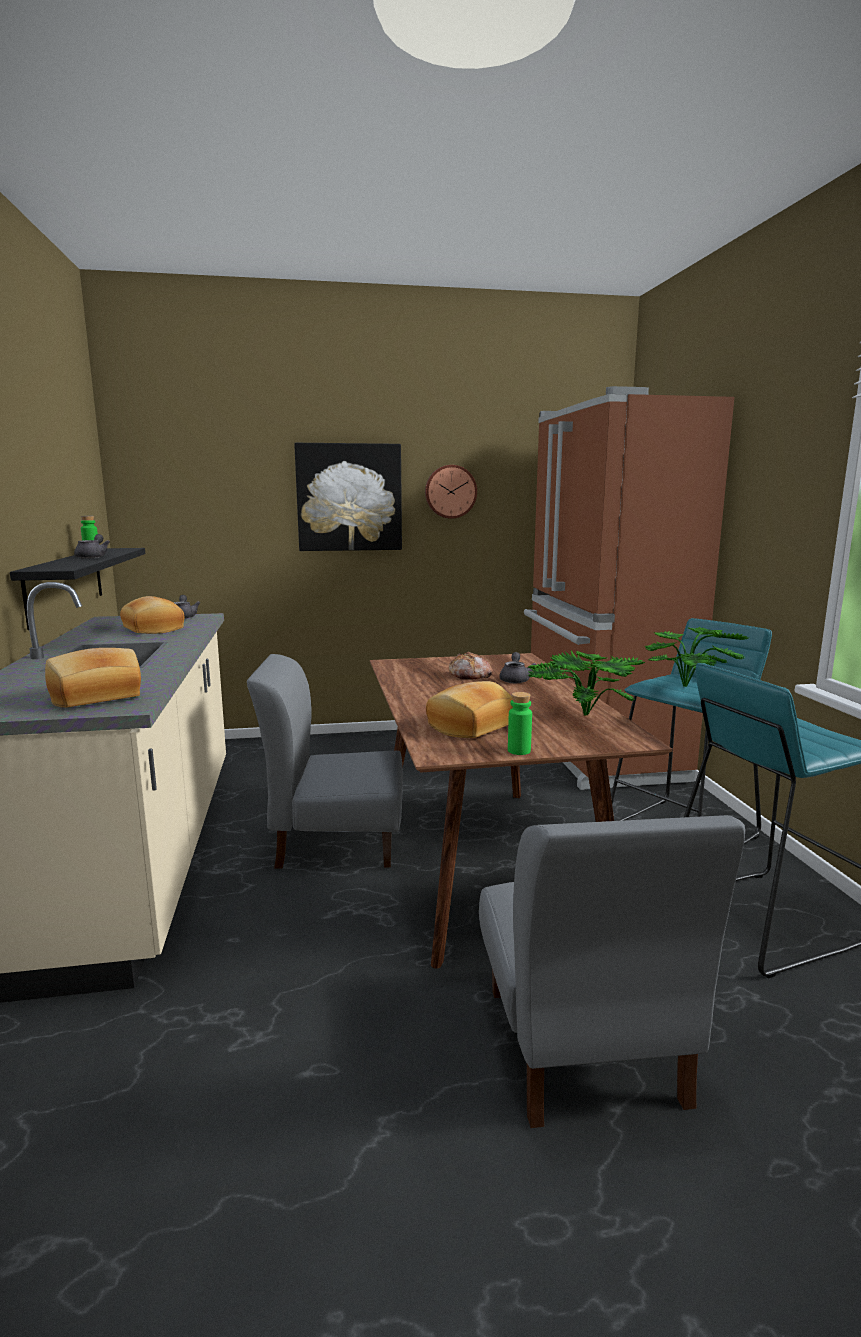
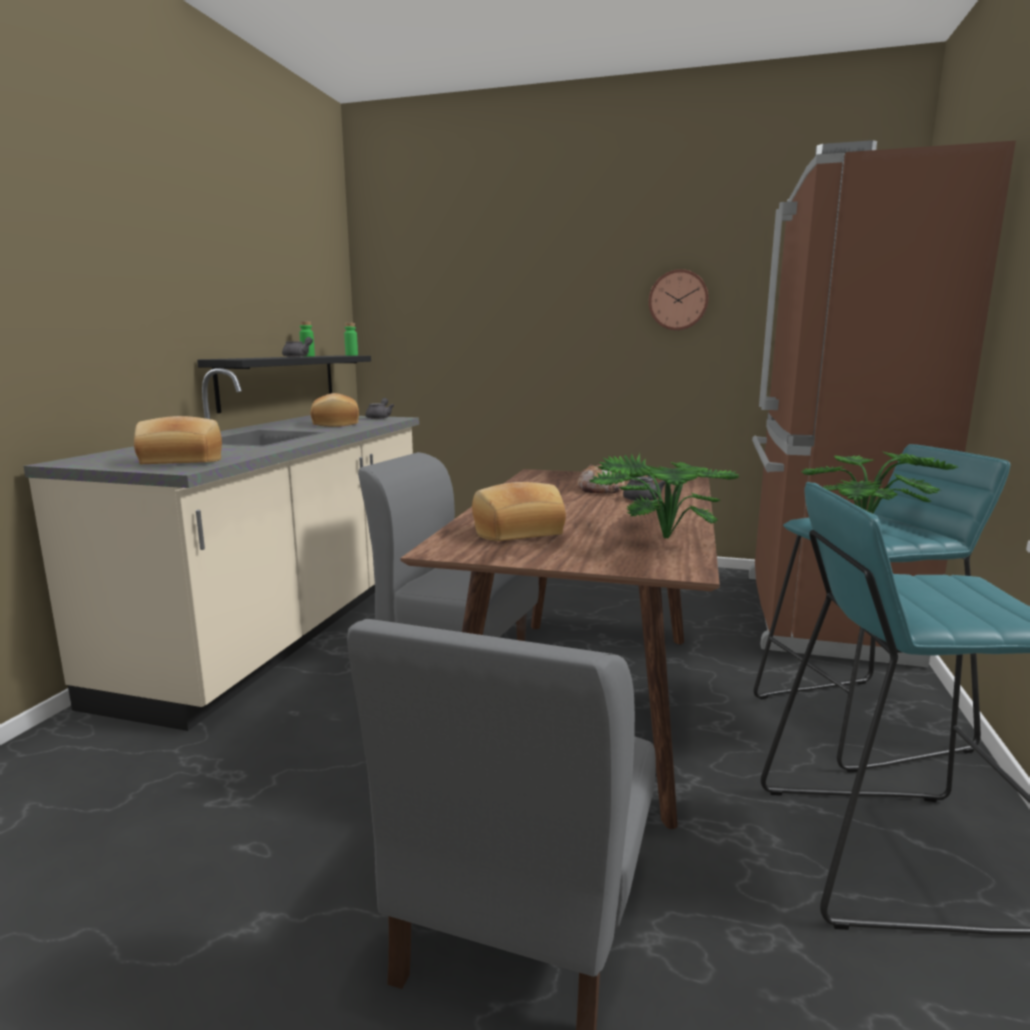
camera: 25 degrees right, 0 degrees up
(349, 497) = (568, 308): picture -> none
(519, 751) = (527, 559): green bottle -> green bottle (351, 355)

